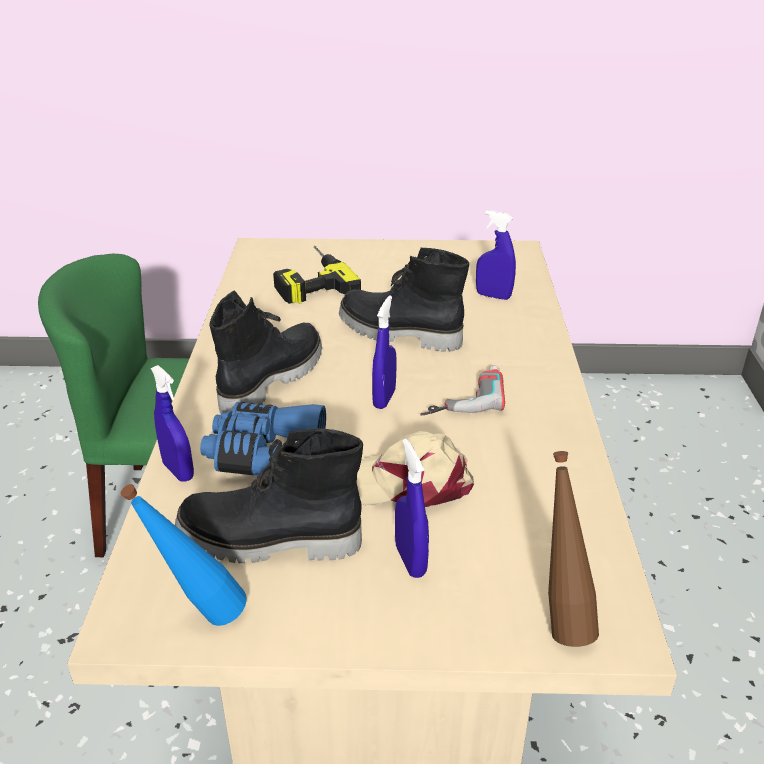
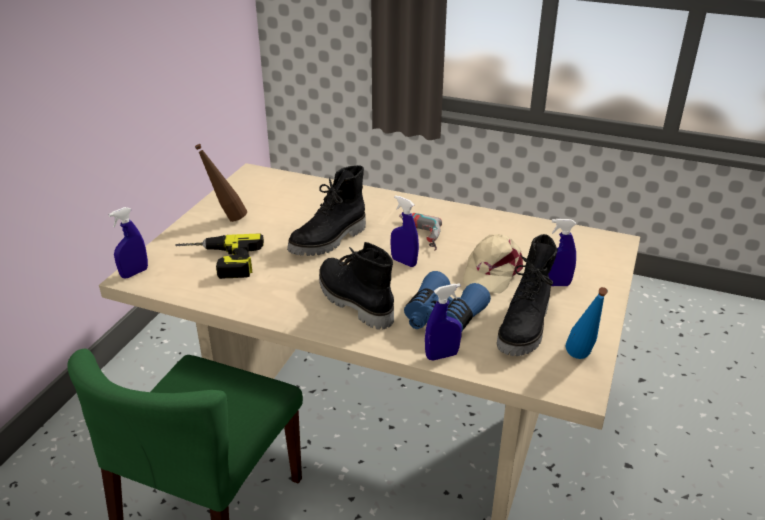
camera: 70 degrees left, 0 degrees up
(493, 296) = (308, 197): blue spray bottle -> blue spray bottle (134, 273)
(560, 619) = (604, 253): brown bottle -> brown bottle (226, 218)

